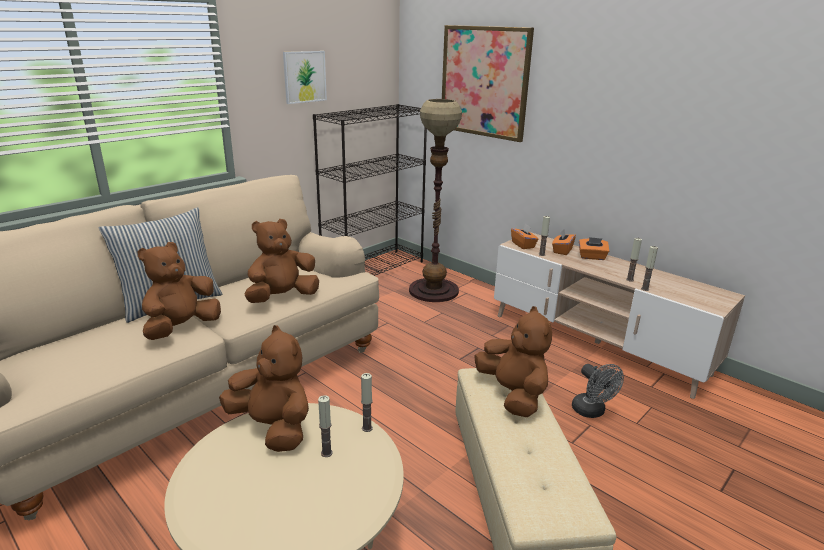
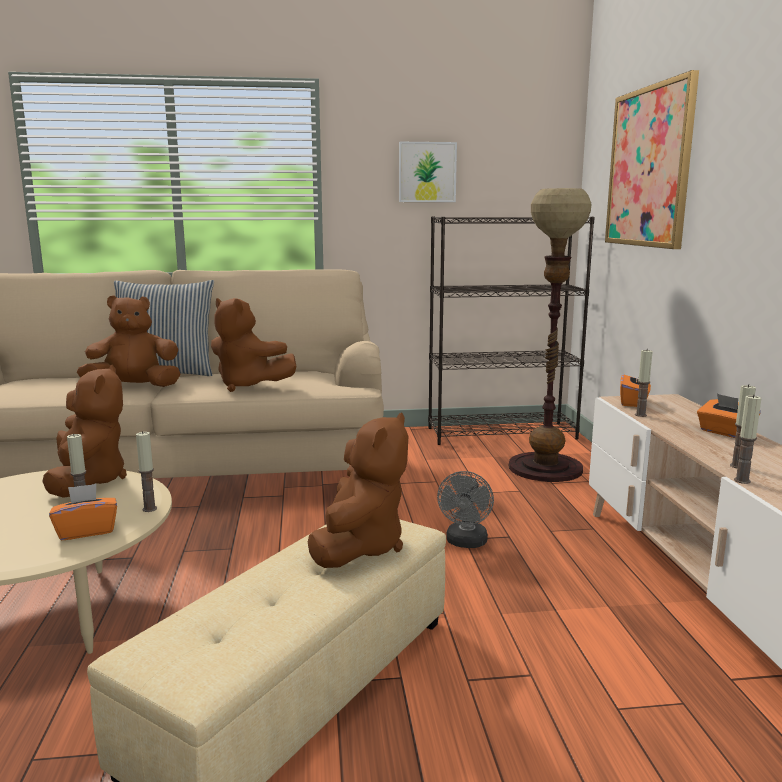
camera: 40 degrees right, 10 degrees down
(282, 297) = (248, 386): brown plush toy -> brown plush toy turned 150 degrees counterclockwise
(562, 250) = (686, 418): orange tissue box -> orange tissue box (87, 531)
(592, 412) = (560, 662): grey fan -> grey fan (466, 543)

